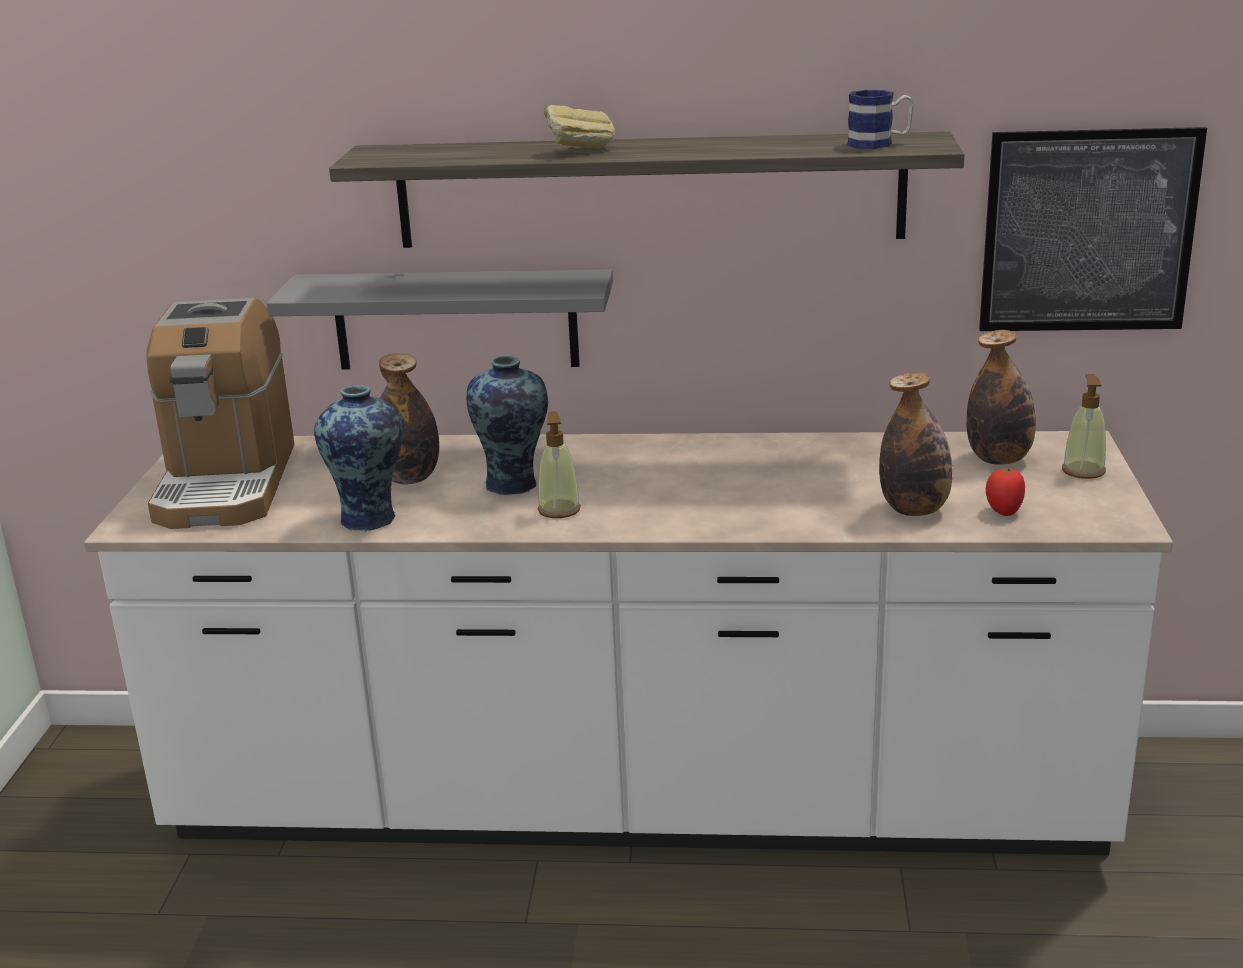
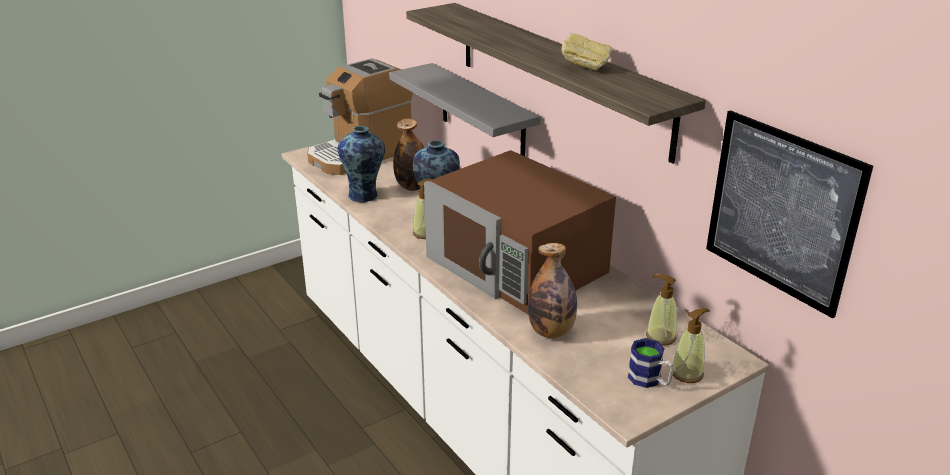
camera: 50 degrees right, 5 degrees up
(579, 150) = (508, 38): bread -> bread (585, 68)
(734, 480) = (517, 264): none -> brown microwave
(879, 143) = (635, 91): mug -> mug (650, 380)
(998, 459) = (660, 337): bottle -> soap dispenser
(1003, 512) = (587, 362): tomato -> none

